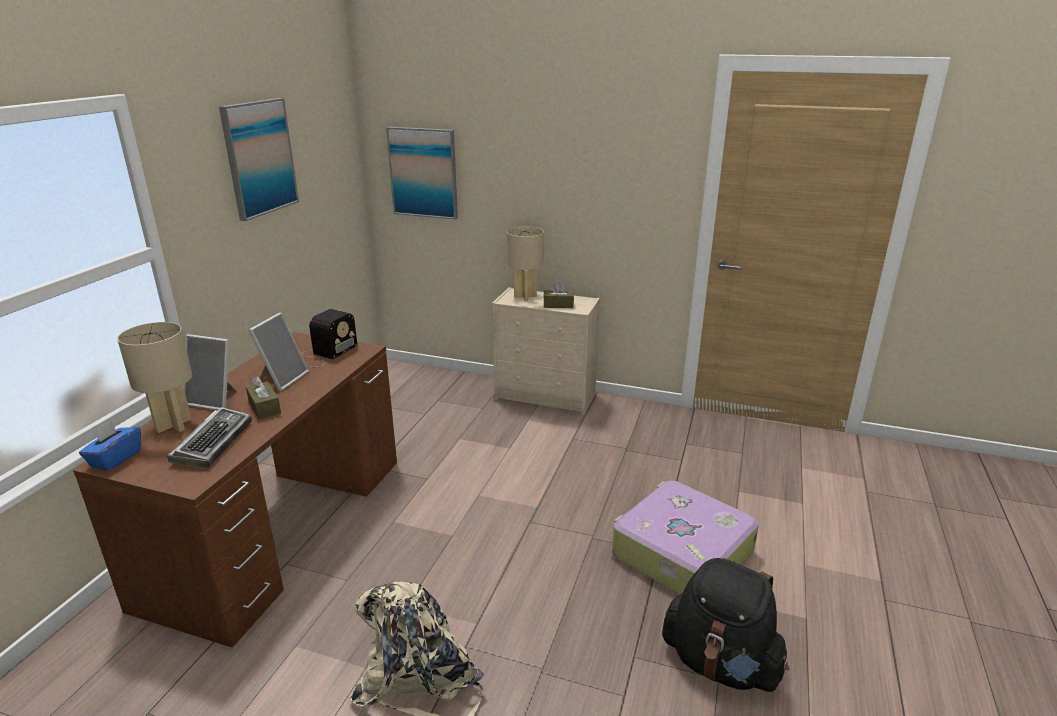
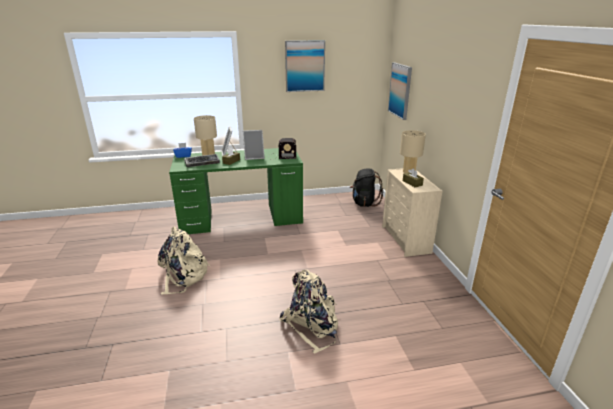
camera: 60 degrees right, 0 degrees up
(281, 526) = (242, 217): brown desk -> green desk
(680, 553) = (312, 325): suitcase -> beige backpack
(720, 663) = (237, 359): black backpack -> black backpack (364, 203)

